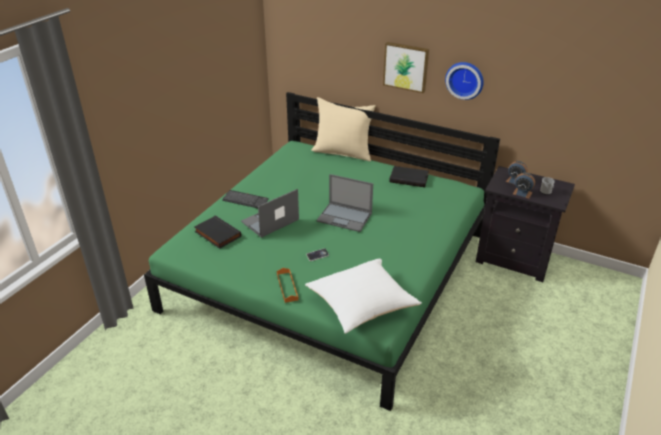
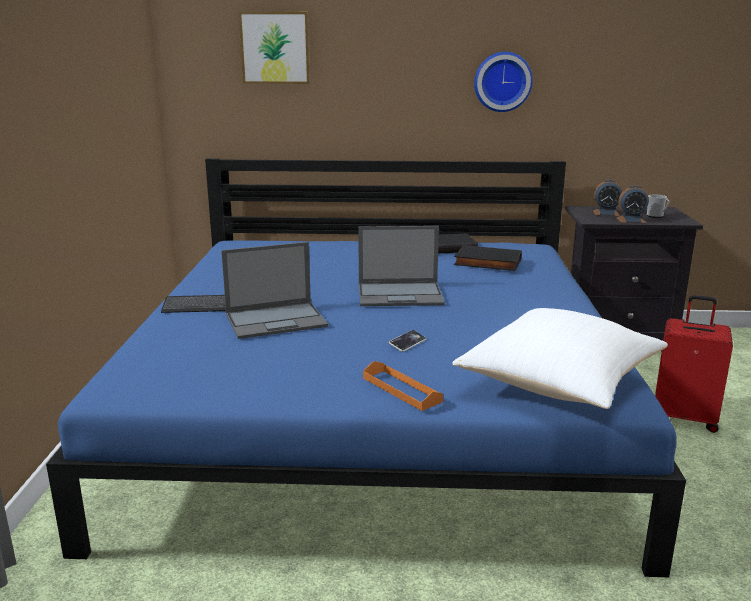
camera: 25 degrees left, 15 degrees down
(216, 234) = (190, 352): black book -> black book (487, 263)
(269, 221) = (277, 320): laptop -> laptop turned 135 degrees counterclockwise
(331, 270) = (376, 409): green bed -> blue bed
(343, 152) = (317, 239): beige pillow -> none
(406, 66) = (409, 78): picture -> picture (276, 48)
(497, 328) = (685, 418): none -> red suitcase

